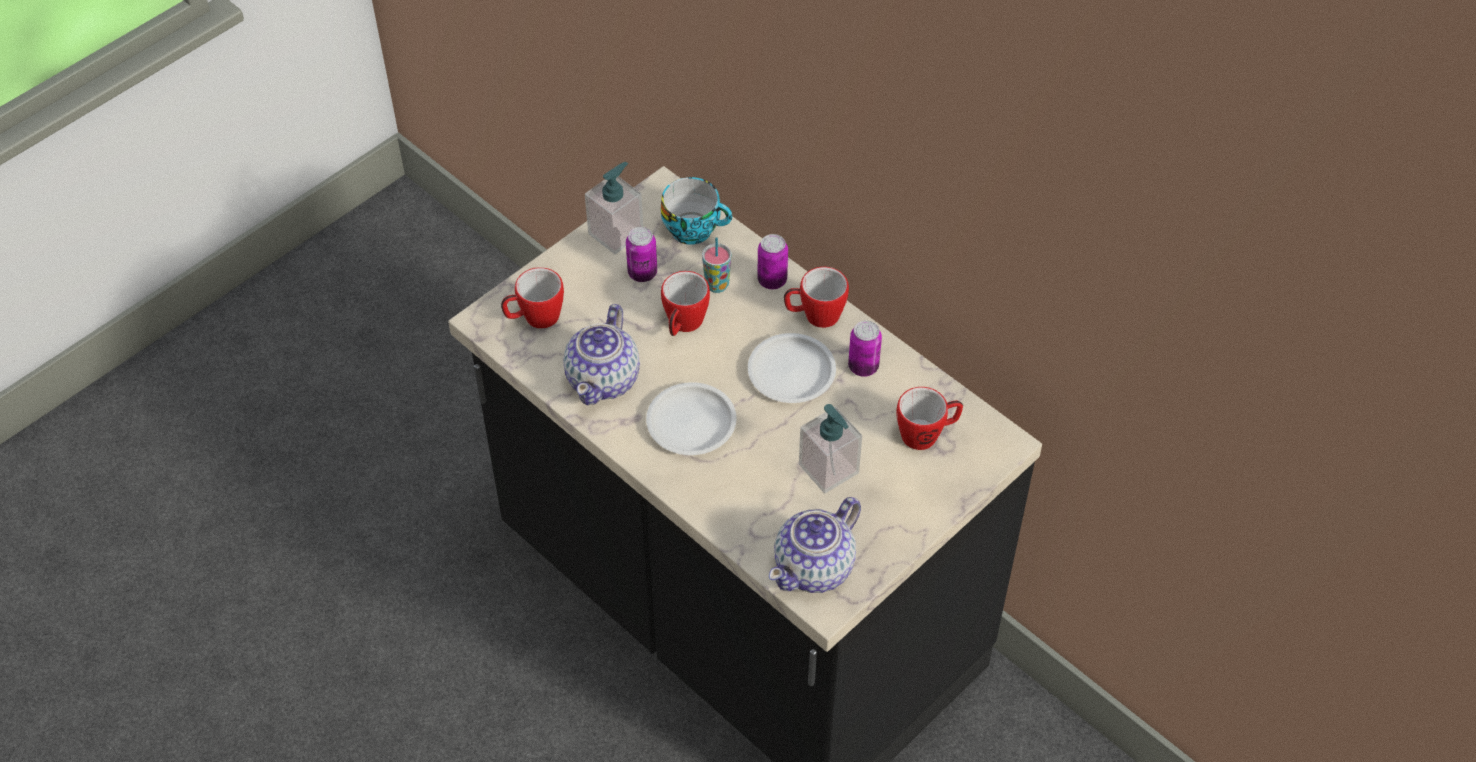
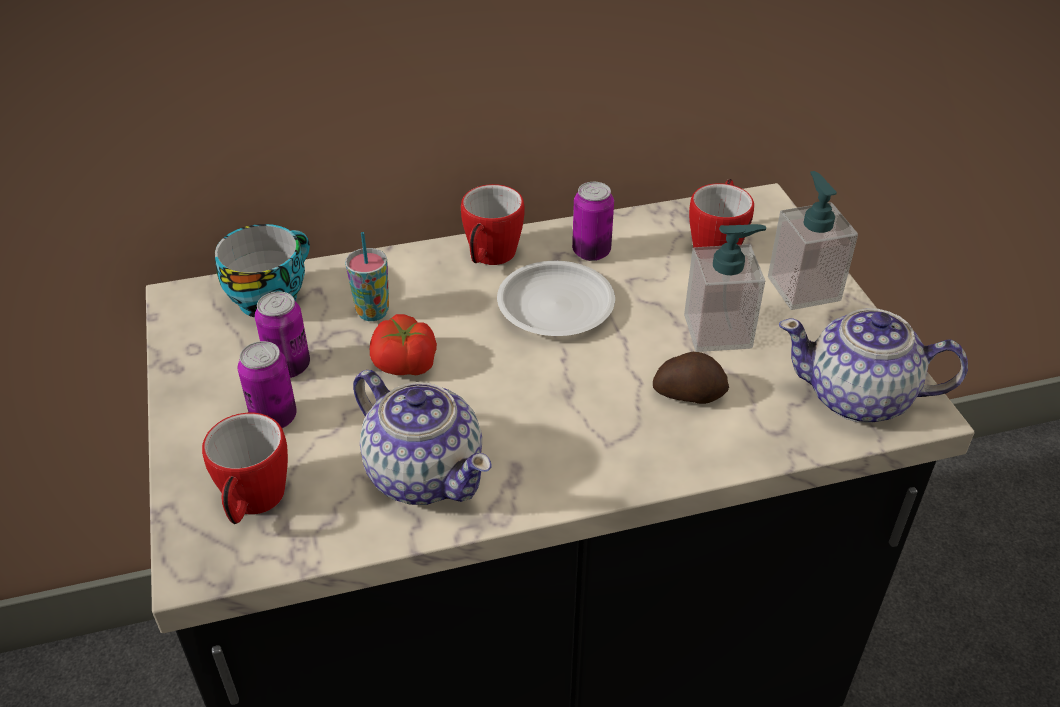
camera: 60 degrees left, 10 degrees down
(616, 233) = (200, 365): soap dispenser -> soap dispenser (803, 288)
(683, 325) = (405, 364): mug -> tomato
(691, 424) = (566, 419): white plate -> none
(756, 475) = (688, 393): none -> potato
(772, 280) = (409, 269): can -> can (274, 418)
(815, 567) = (859, 398): teapot -> teapot turned 120 degrees clockwise

